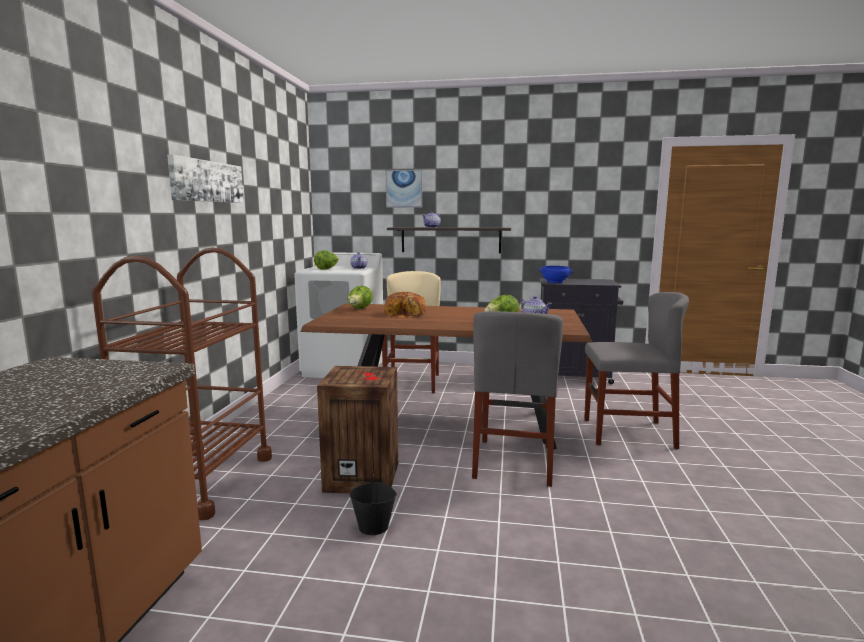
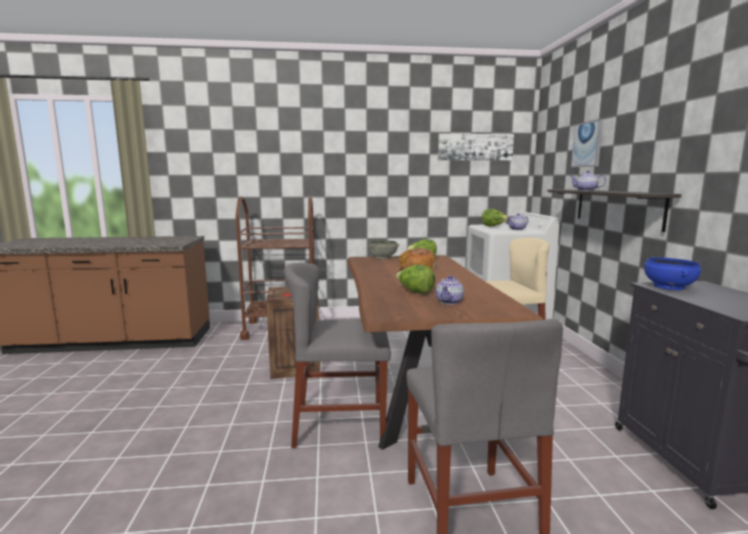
camera: 75 degrees right, 0 degrees up
(207, 181) = (358, 154): picture -> picture (475, 147)
(332, 316) = (383, 257): none -> grey bowl
(374, 526) = (229, 380): black bucket -> none

